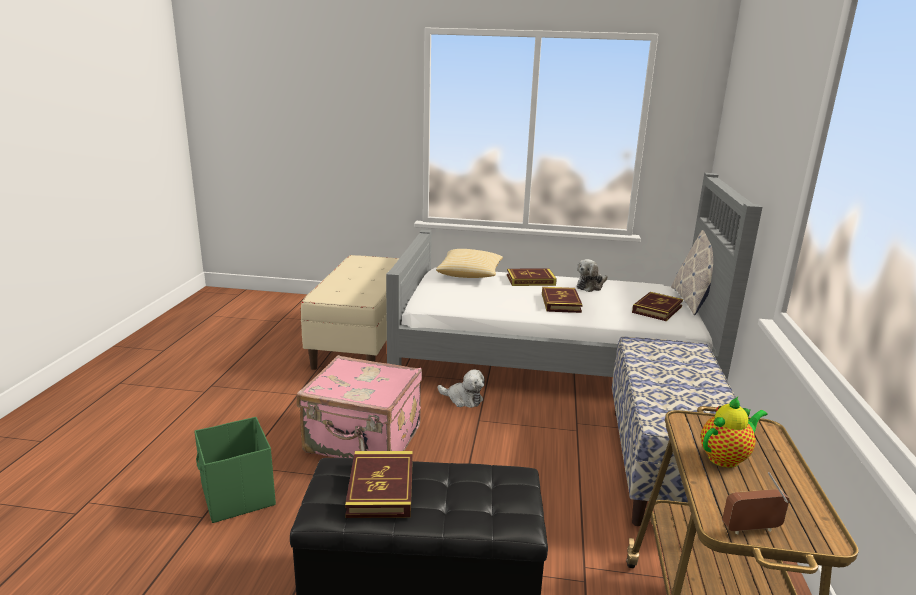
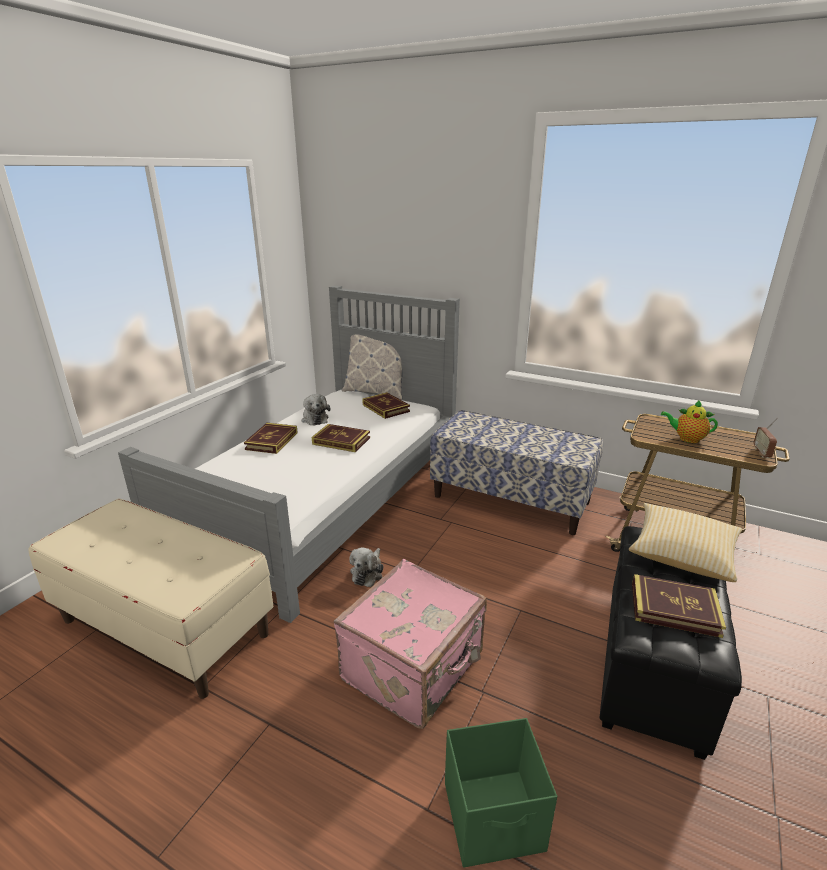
camera: 70 degrees left, 5 degrees up
(463, 399) = (368, 573): plush toy -> plush toy turned 150 degrees clockwise
(470, 275) = (219, 469): pillow -> pillow (682, 554)
(726, 457) = (686, 438): teapot -> teapot turned 60 degrees counterclockwise

